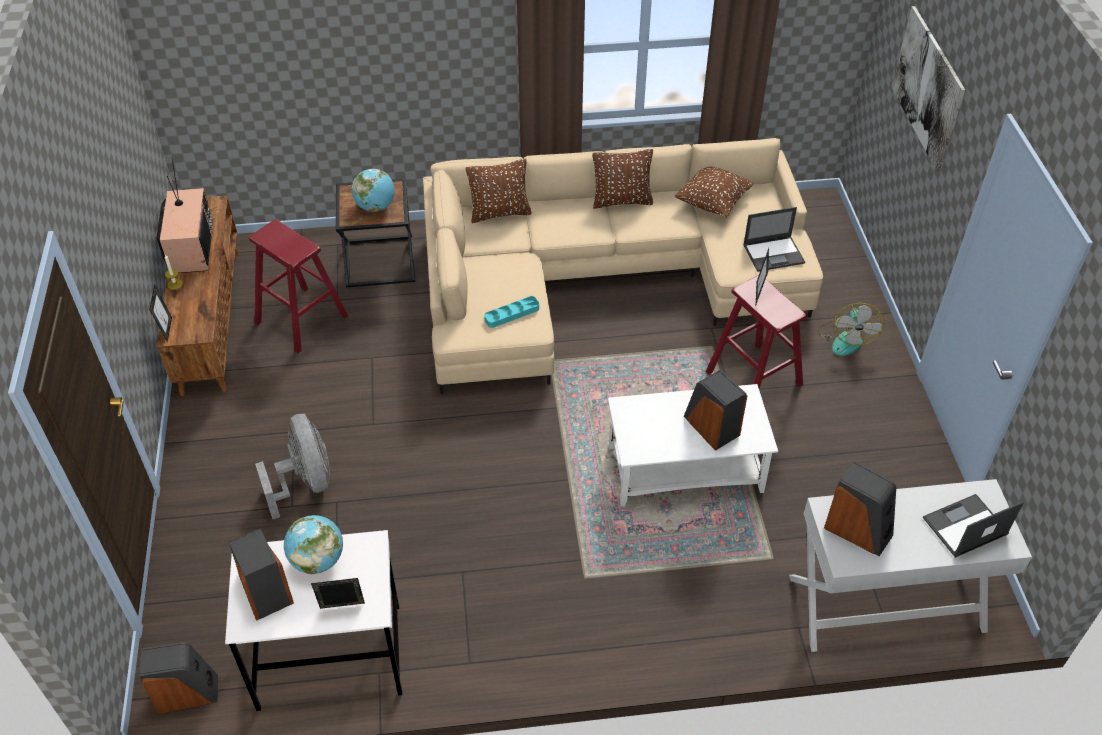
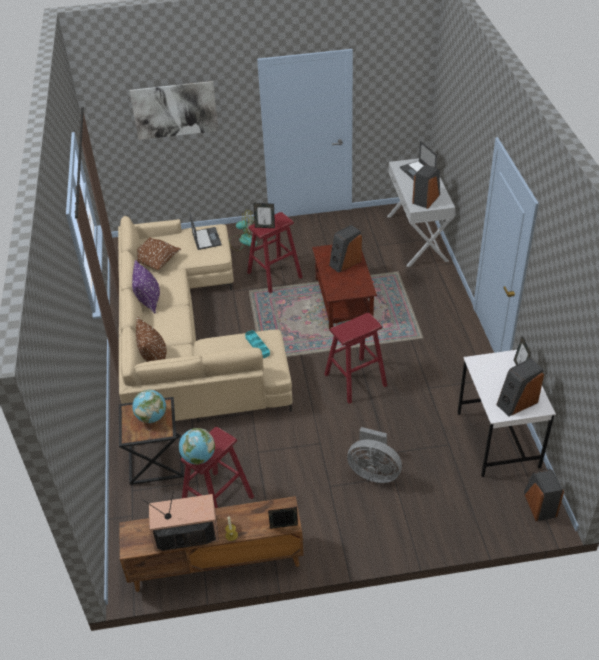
camera: 90 degrees left, 5 degrees down
(305, 483) = (373, 472): grey fan -> grey fan turned 135 degrees counterclockwise
(317, 560) = (491, 383): globe -> globe (198, 458)
(493, 473) = (355, 380): none -> red stool
(621, 201) = (149, 300): brown pillow -> purple pillow
(686, 468) = (343, 301): white coffee table -> brown coffee table

